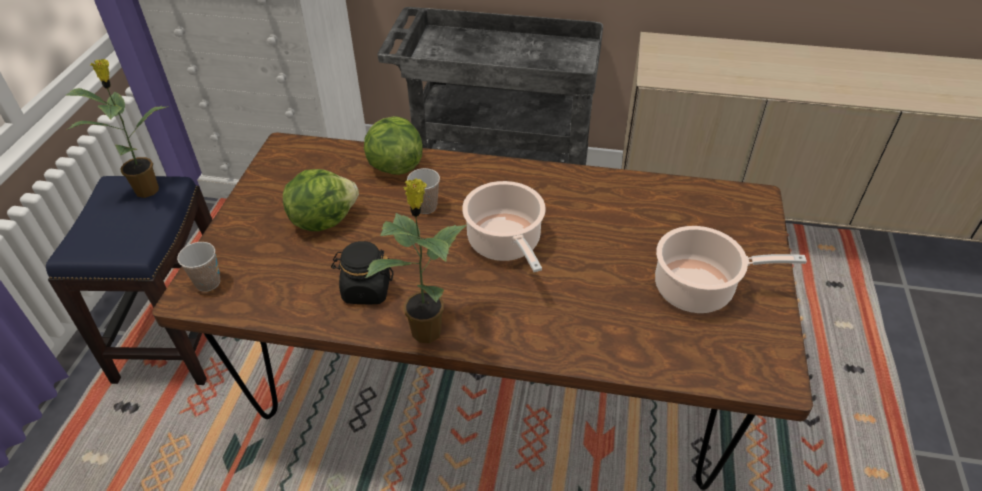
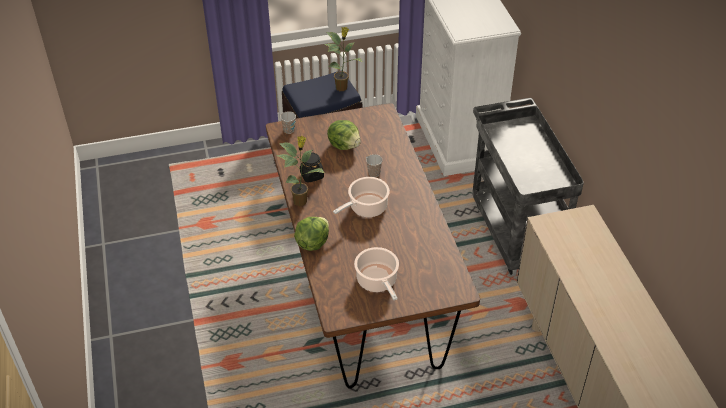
camera: 65 degrees right, 0 degrees up
(394, 166) = (395, 152): lettuce -> lettuce (312, 243)

